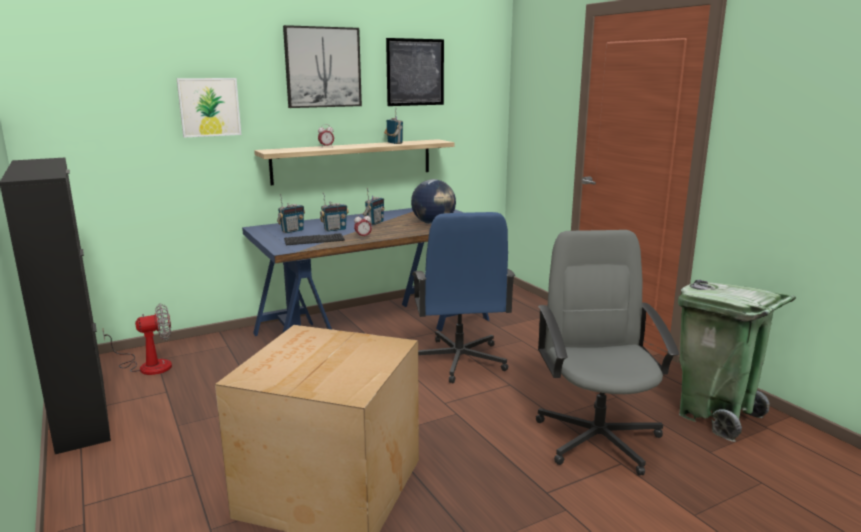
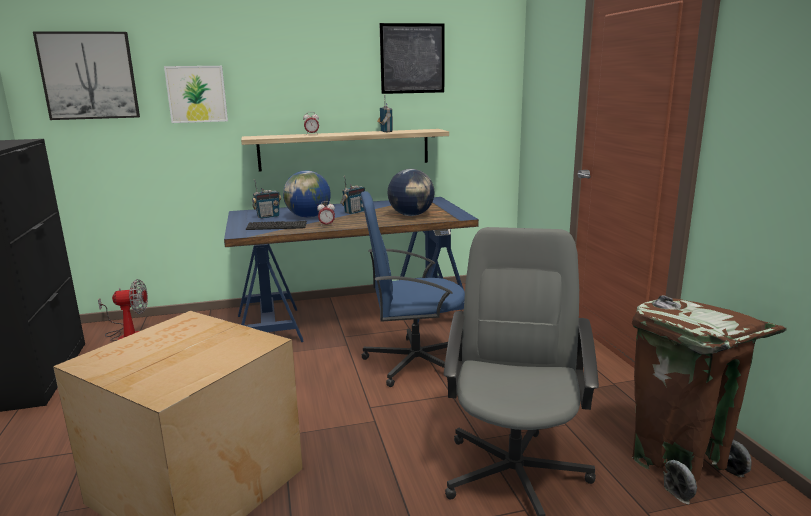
camera: 15 degrees right, 0 degrees up
(323, 67) = (311, 54): picture -> picture (89, 76)
(335, 229) = (308, 217): radio -> globe
(458, 361) = (413, 362): blue office chair -> blue office chair turned 75 degrees clockwise
(715, 415) = (679, 465): green trash can -> brown trash can

